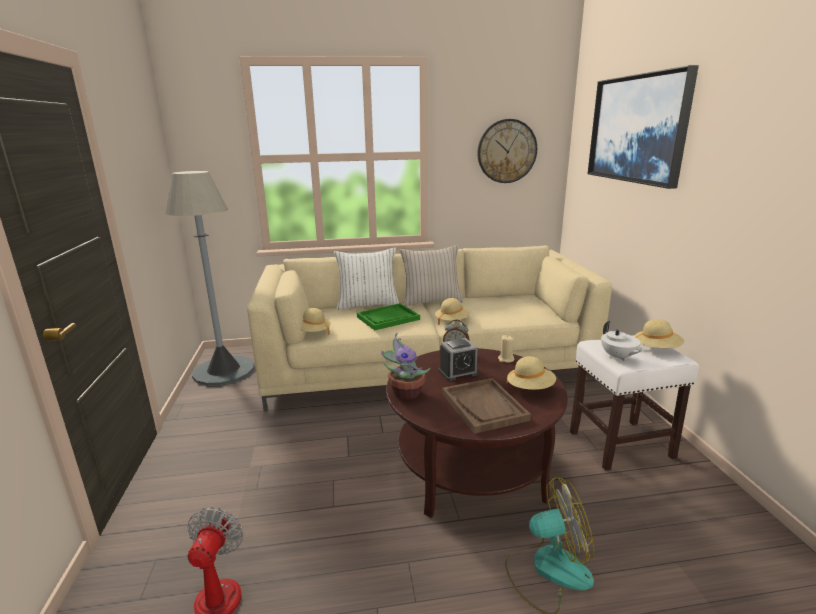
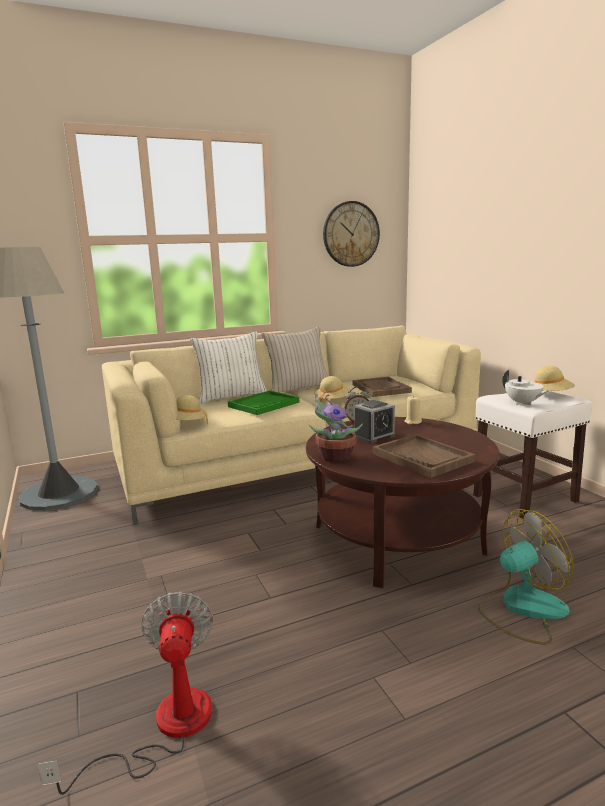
camera: 15 degrees left, 5 degrees down
(505, 311) = (380, 388): none -> brown tray
(530, 388) = (454, 439): beige hat -> none
(637, 129) = (487, 201): picture -> none

